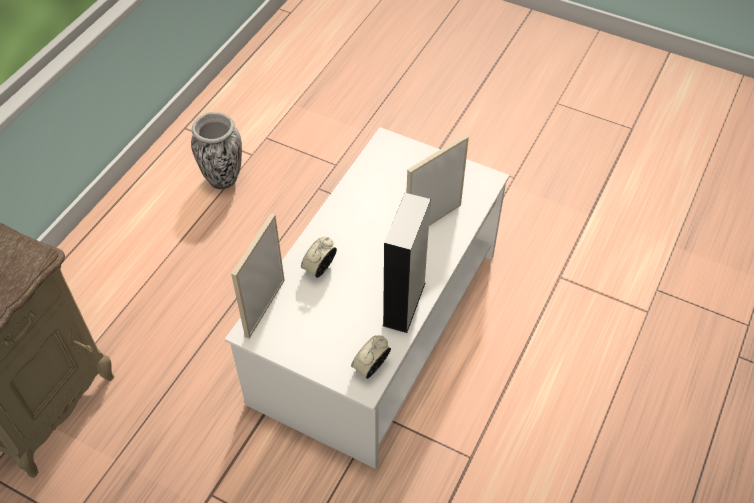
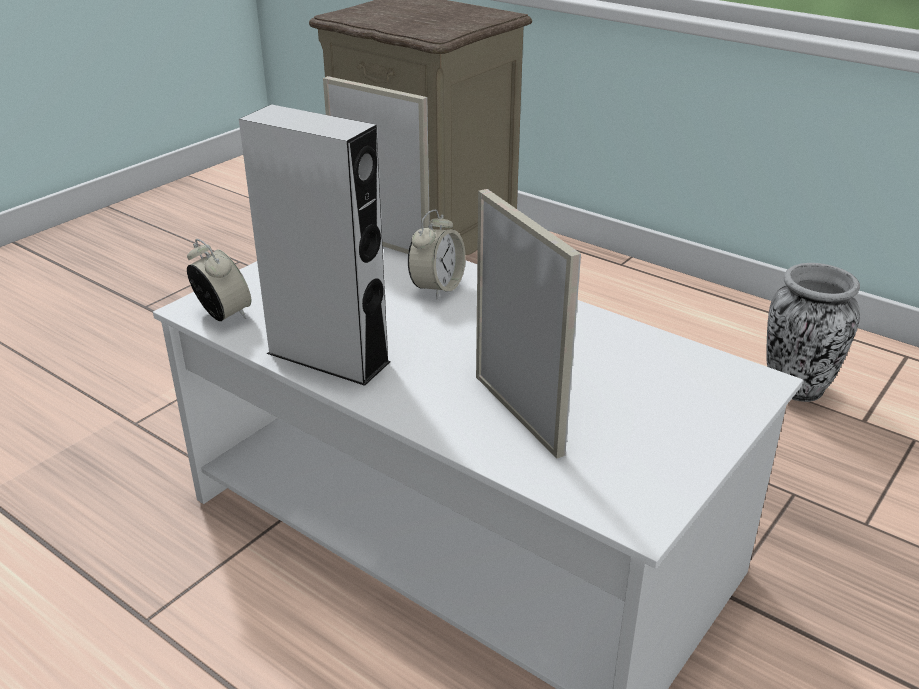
camera: 100 degrees right, 20 degrees down
(319, 269) = (437, 288): alarm clock -> alarm clock turned 75 degrees clockwise

